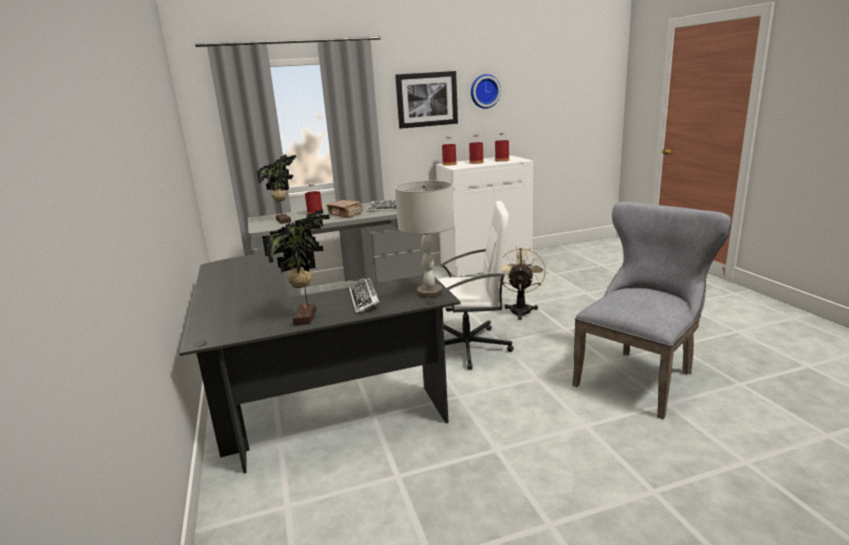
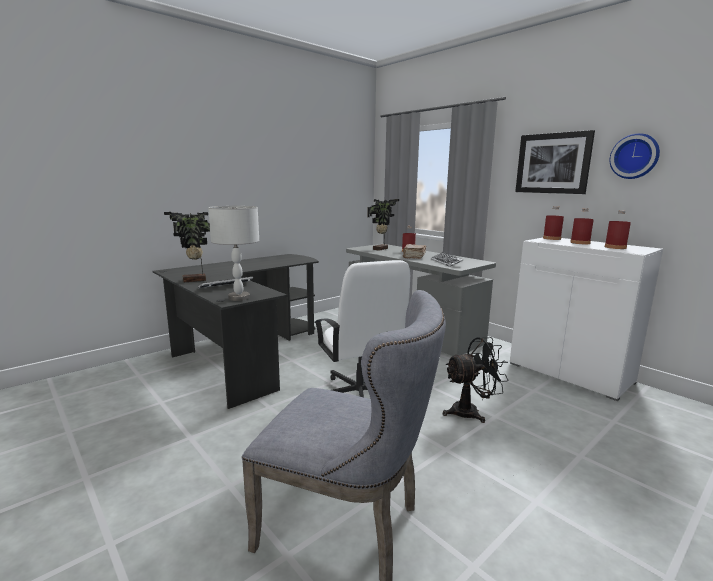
camera: 65 degrees right, 5 degrees down
(521, 309) = (471, 412): beige fan -> black fan

